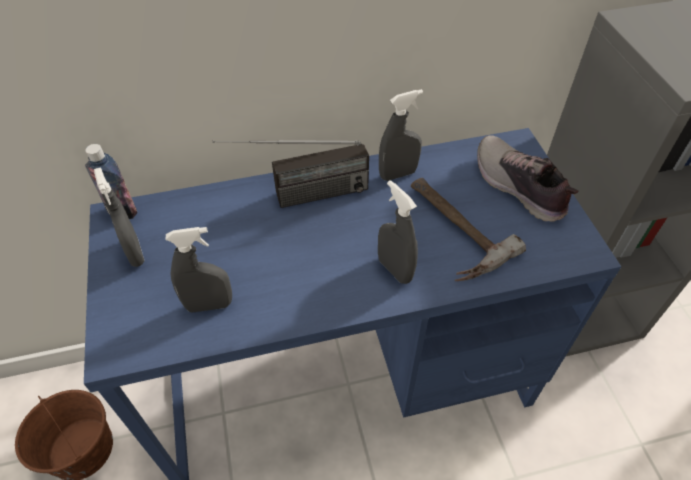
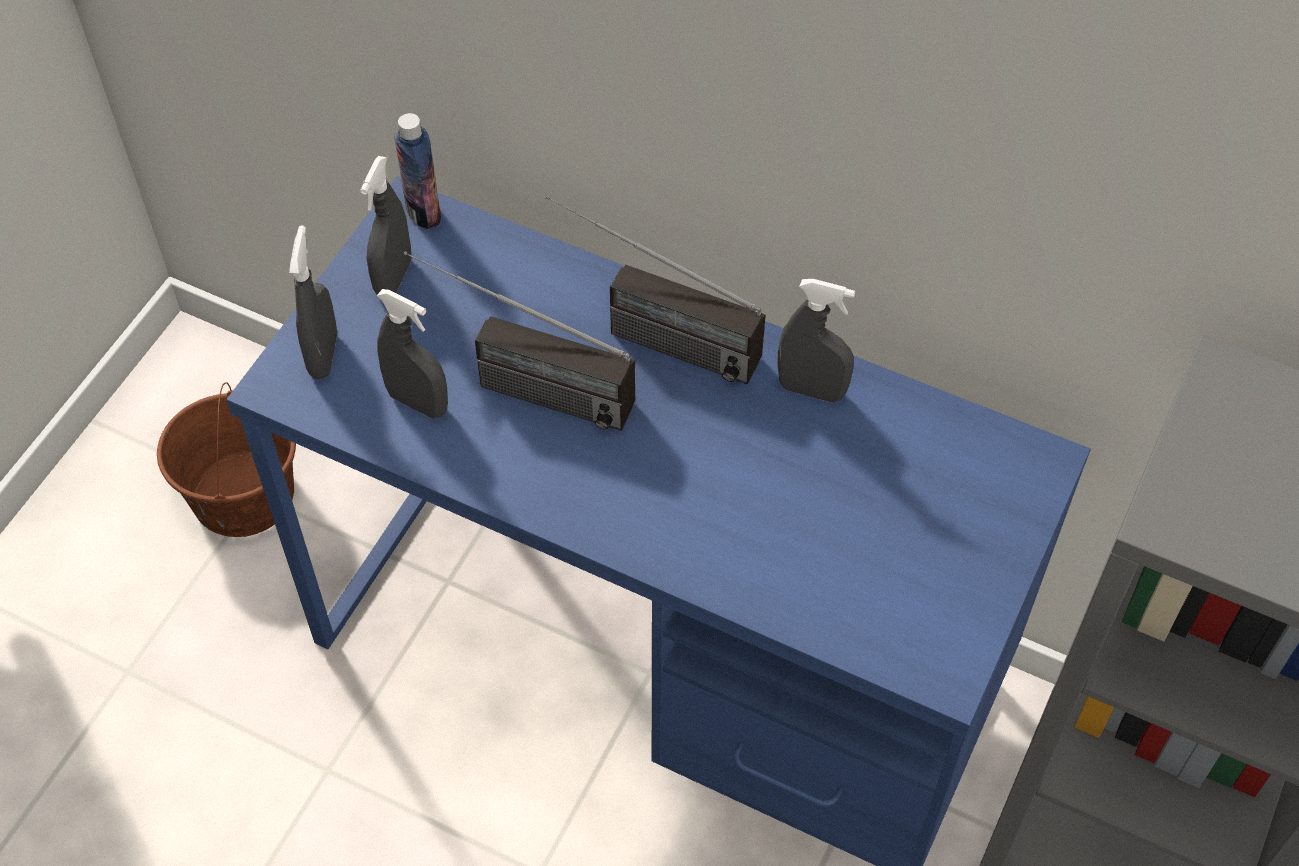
camera: 40 degrees right, 5 degrees up
(256, 261) = (517, 386): none -> radio
(394, 270) = (667, 514): grey spray bottle -> grey spray bottle (323, 355)
(449, 231) = (791, 514): hammer -> none
(518, 188) = (958, 524): shoe -> none

